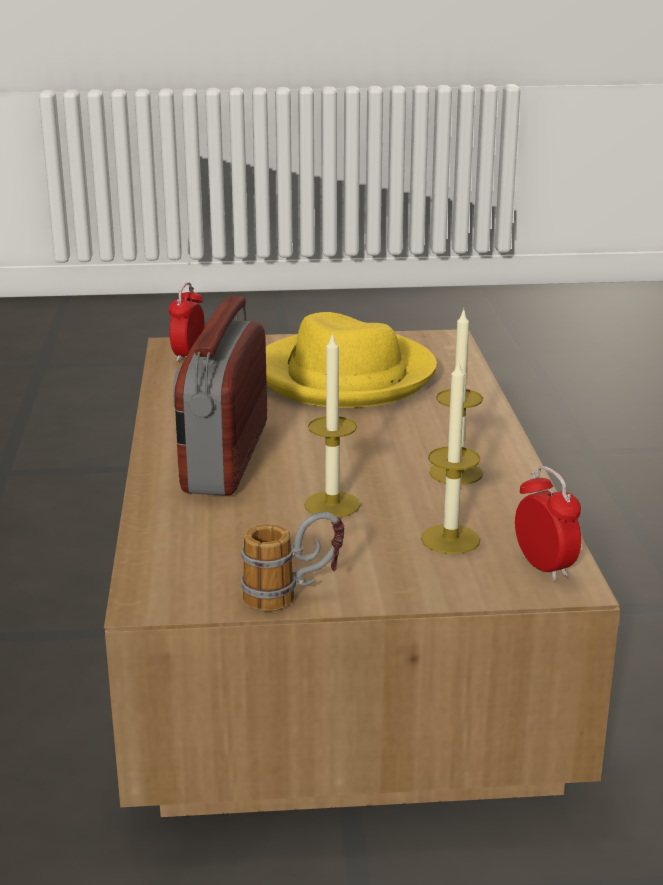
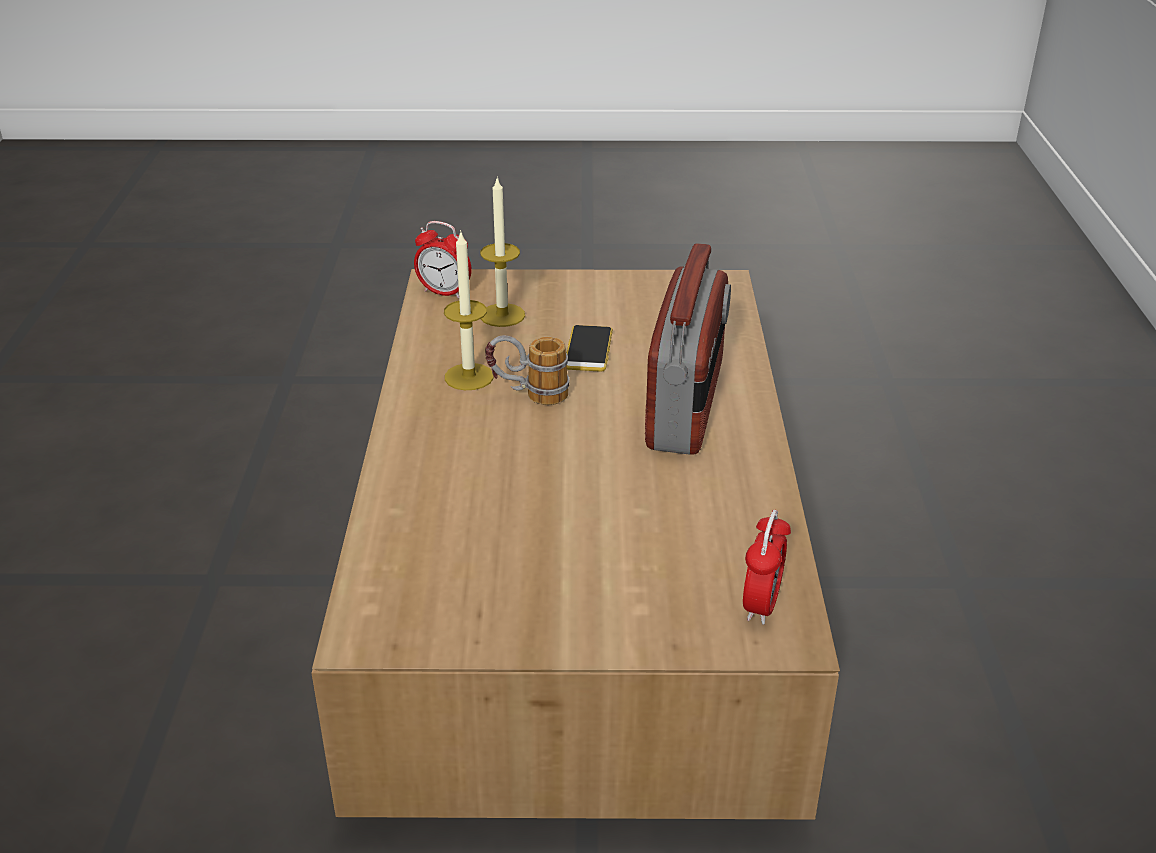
camera: 175 degrees left, 10 degrees up
(293, 595) = (626, 281): mug -> mug (528, 396)
(332, 504) = (588, 349): candle -> phone
(345, 376) = (542, 539): yellow hat -> none
(544, 567) = (444, 292): alarm clock -> alarm clock turned 45 degrees counterclockwise

